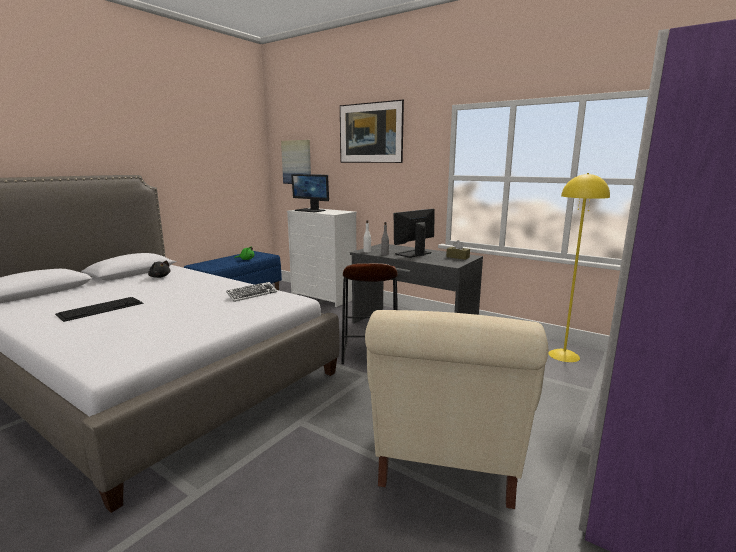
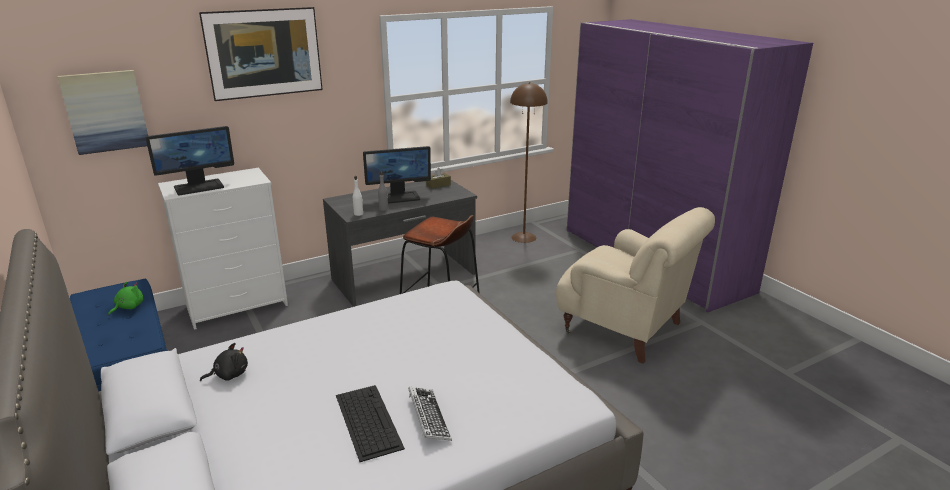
camera: 65 degrees left, 10 degrees up
(252, 294) = (409, 310): keyboard -> keyboard (428, 417)
(413, 254) = (399, 197): monitor -> monitor turned 90 degrees counterclockwise
(564, 355) = (524, 237): yellow floor lamp -> brown floor lamp

